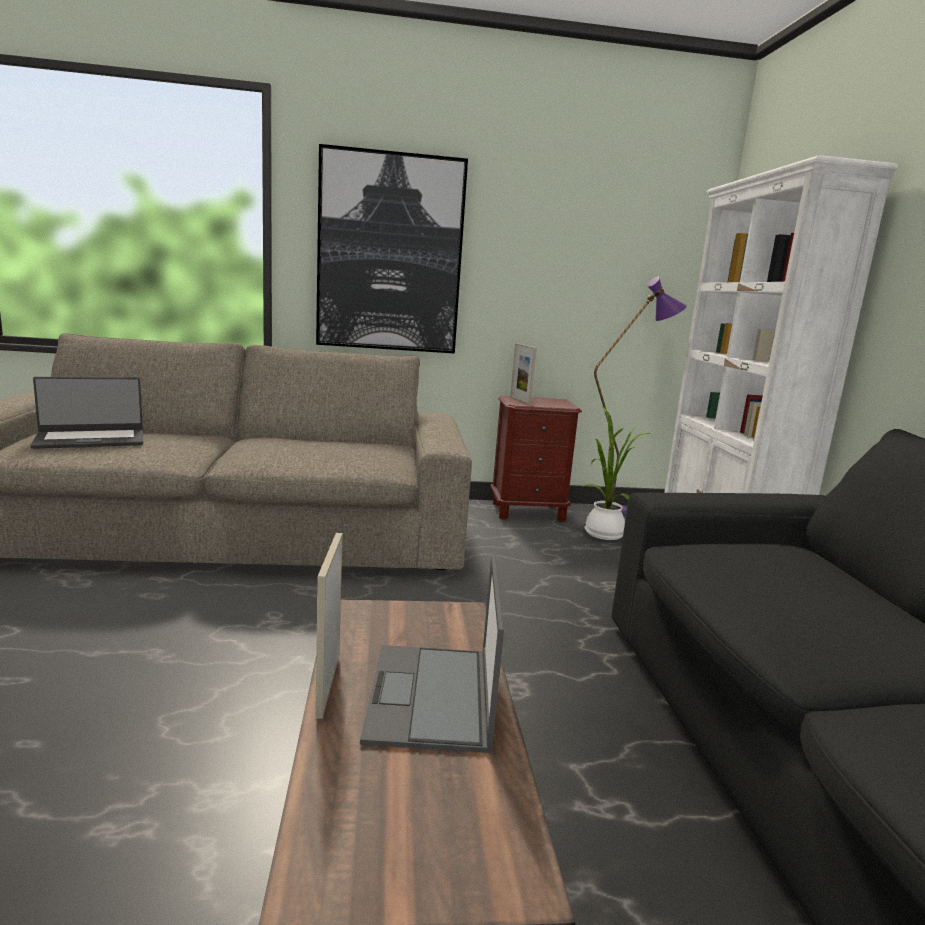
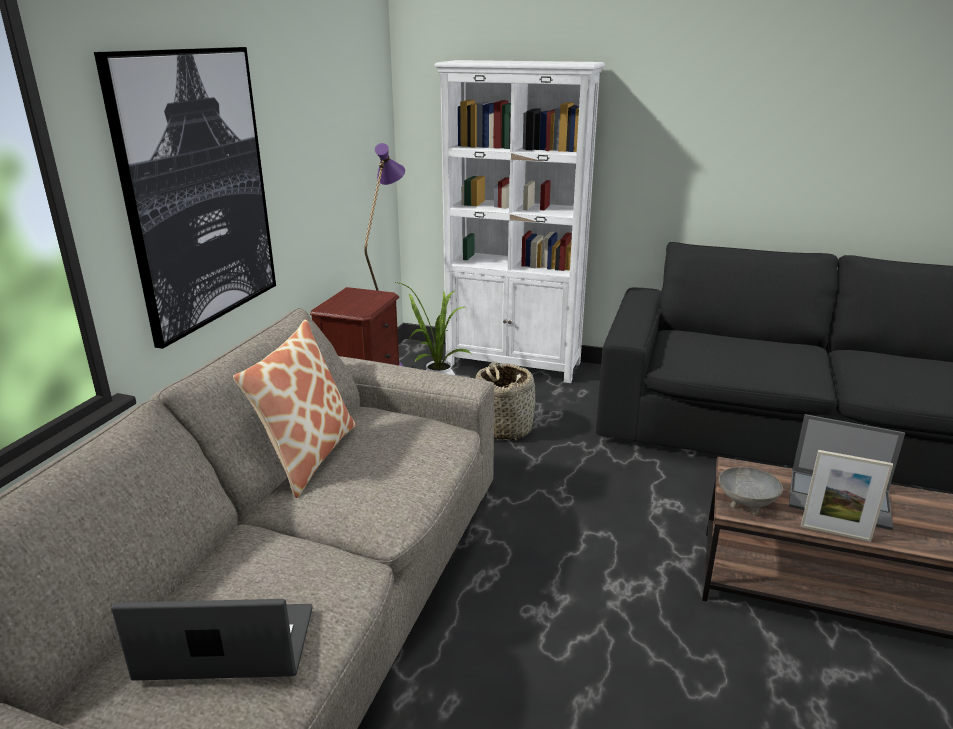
camera: 65 degrees left, 10 degrees up
(90, 439) = (227, 646): laptop -> laptop turned 90 degrees counterclockwise
(313, 437) = (307, 456): none -> pillow
(373, 619) = (747, 503): none -> grey bowl
(520, 400) = (347, 308): picture frame -> none
(570, 570) = (502, 428): none -> basket

